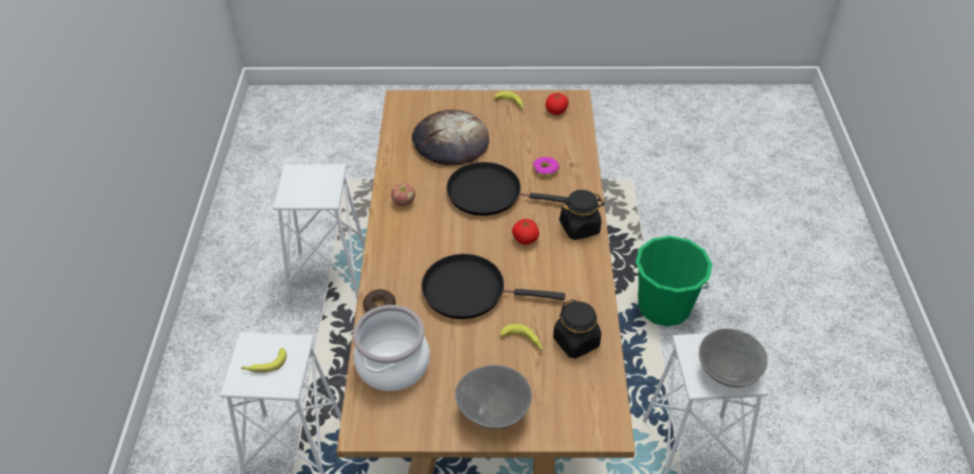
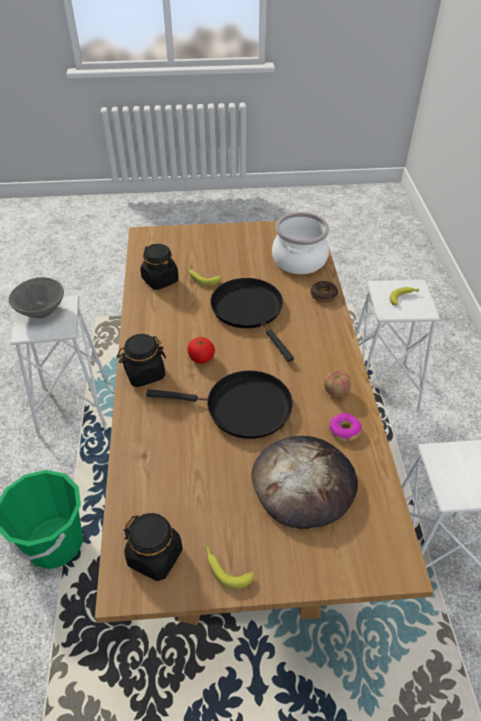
camera: 175 degrees right, 0 degrees up
(470, 291) = (249, 310): black frying pan -> black frying pan turned 120 degrees counterclockwise
(493, 411) = (222, 239): grey bowl -> none
(545, 170) = (177, 444): donut -> donut (344, 430)
(556, 111) = (155, 556): tomato -> black jar

